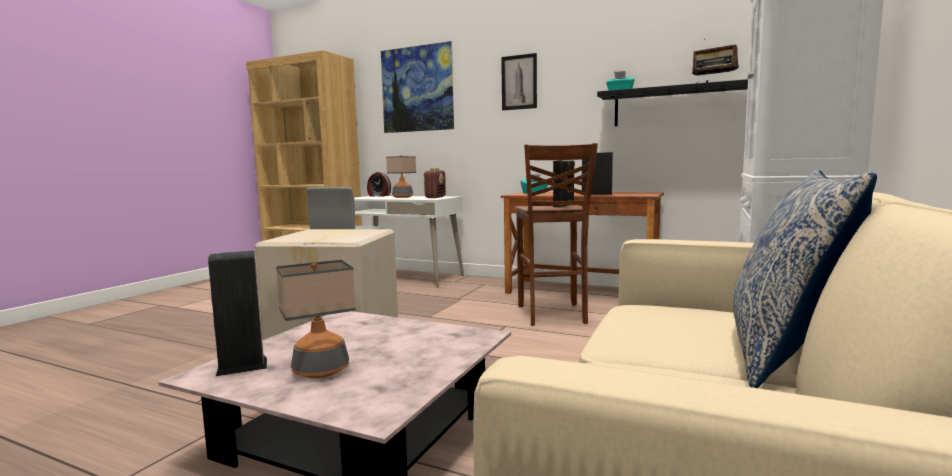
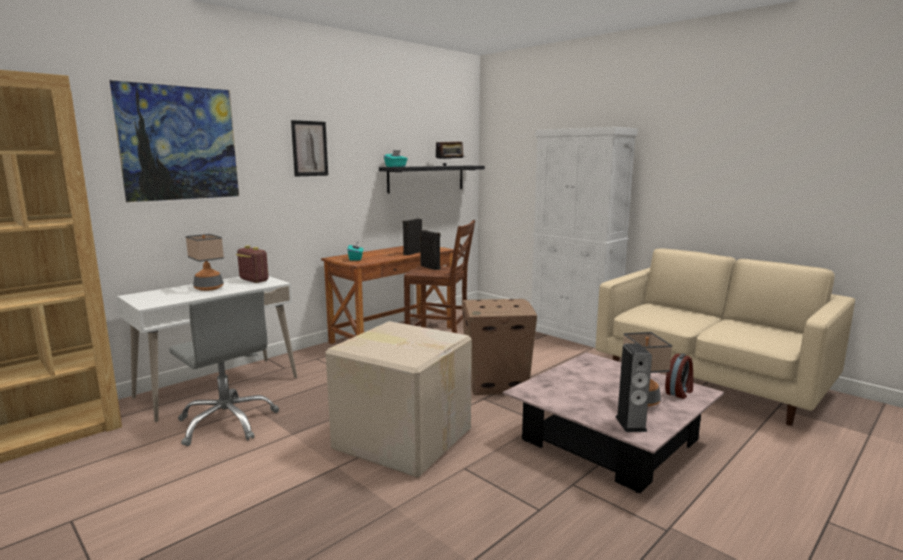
camera: 70 degrees left, 5 degrees up
(378, 196) = (145, 294): alarm clock -> alarm clock (679, 392)
(497, 349) = (497, 382): none -> cardboard box
(783, 355) = (698, 312): pillow -> none

